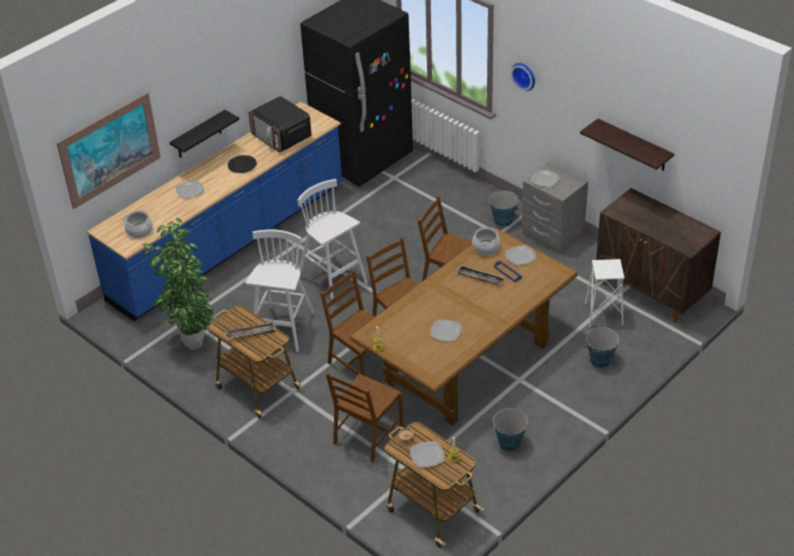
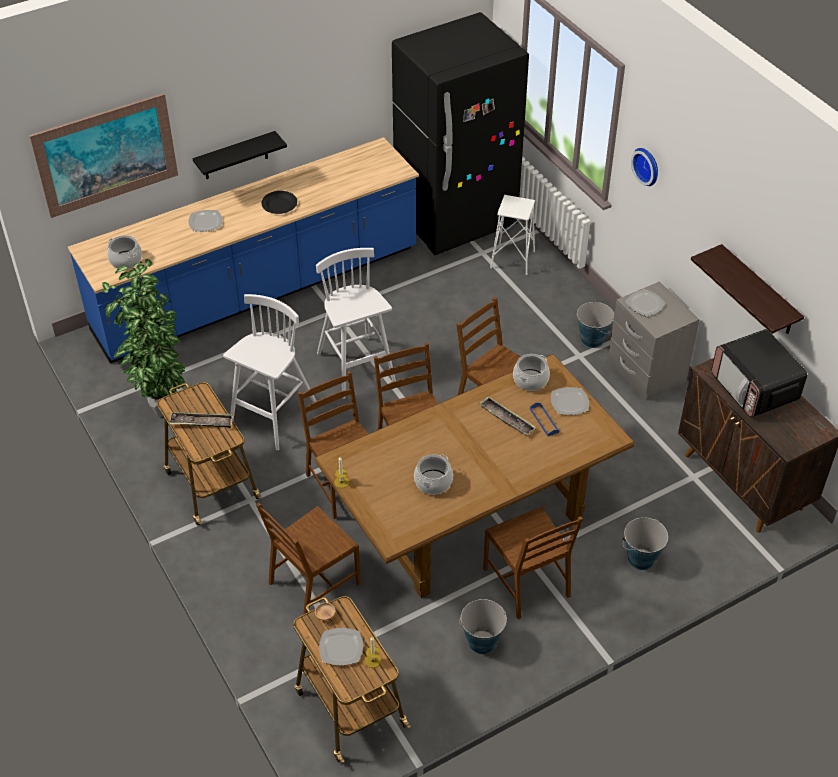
camera: 15 degrees right, 5 degrees up
(281, 136) = (341, 177): microwave -> microwave (754, 388)
(445, 331) = (433, 482): plate -> cooking pot
(526, 395) = (528, 582): none -> brown chair
(603, 314) = (669, 496): white stool -> white stool (512, 259)

